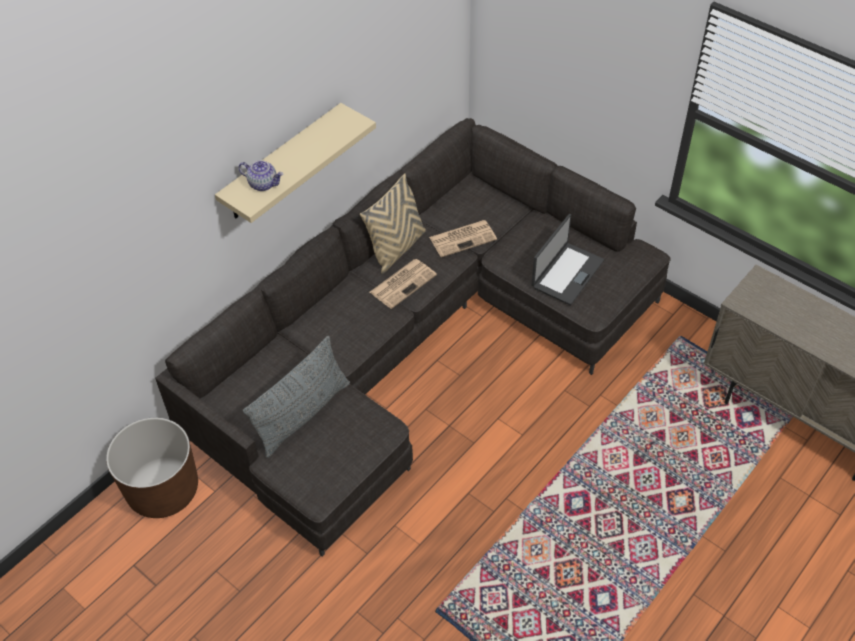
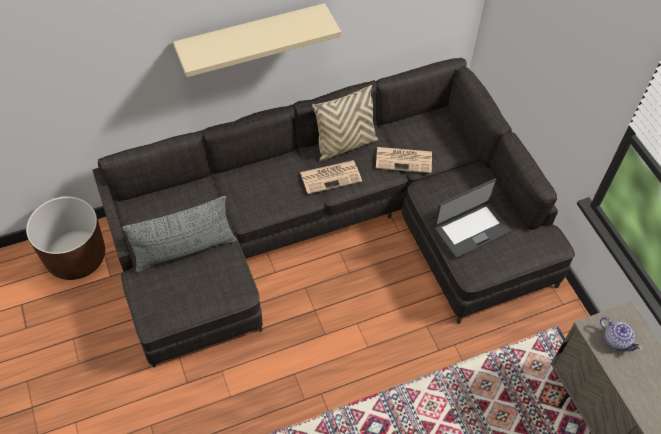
camera: 25 degrees right, 5 degrees up
(263, 184) = (215, 48): teapot -> teapot (616, 341)

